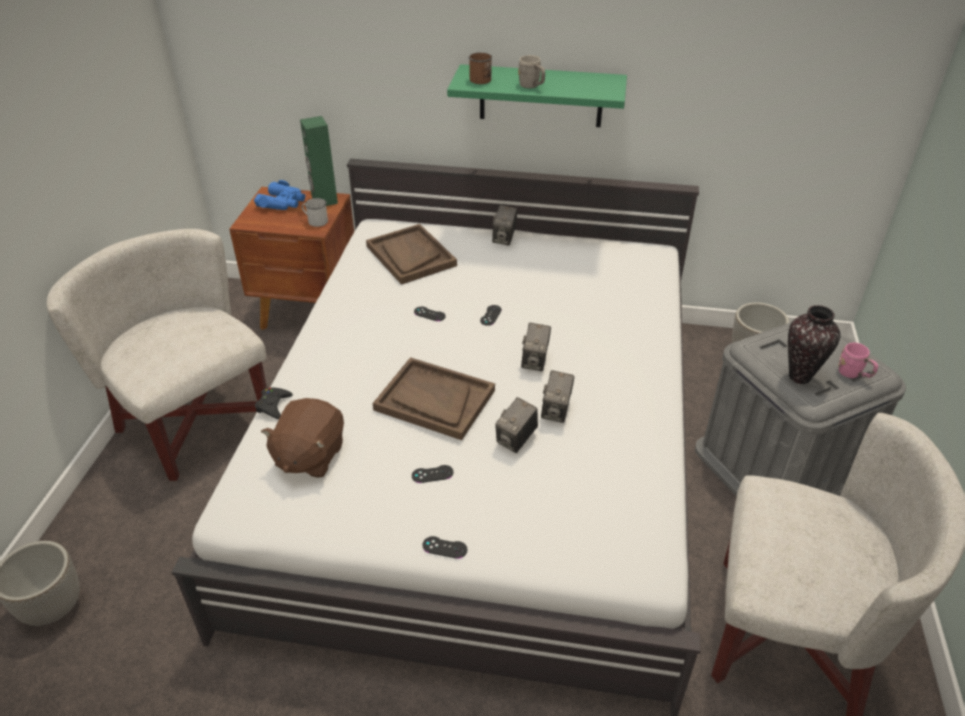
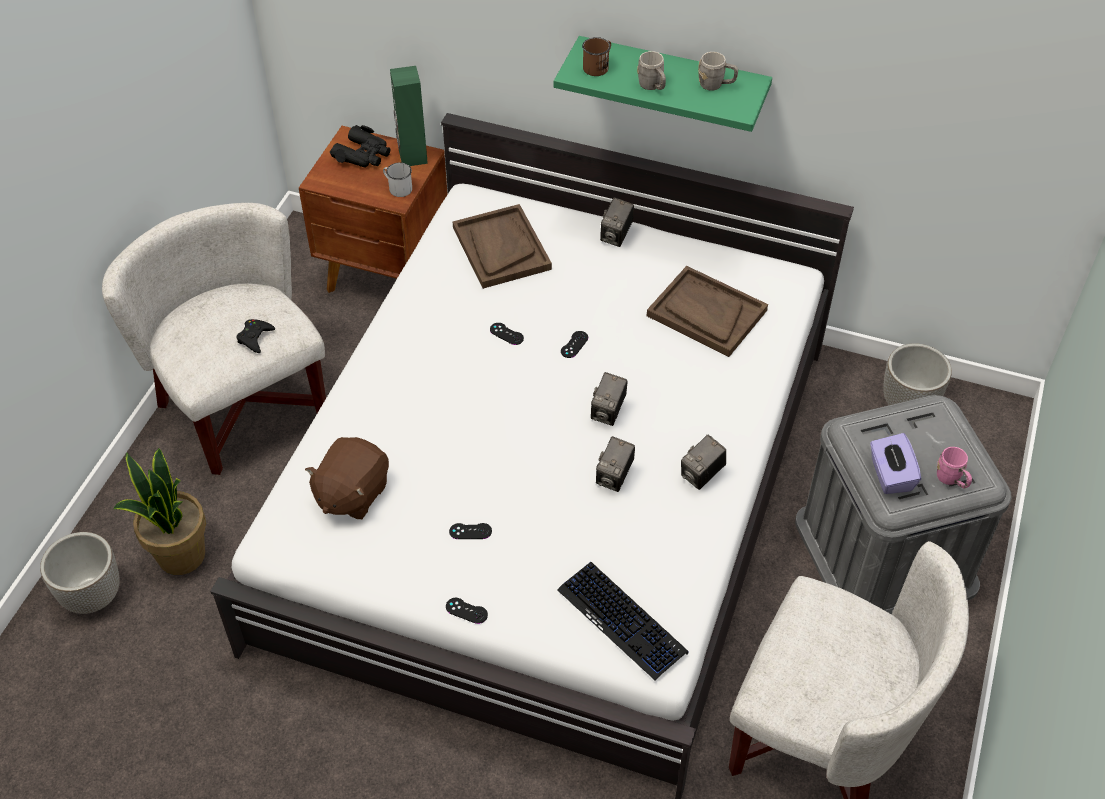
camera: 10 degrees right, 10 degrees up
(142, 556) = (180, 555): none -> potted plant
(273, 406) = (323, 429): black game controller -> black game controller (255, 338)
(282, 203) = (363, 154): blue binoculars -> black binoculars
(434, 400) = (489, 446): brown tray -> brown tray (706, 313)
(516, 440) = (564, 505): camera -> camera (702, 475)
(584, 82) = (716, 85): none -> grey mug
(603, 535) = (622, 621): none -> keyboard
(800, 377) = (890, 475): vase -> purple tissue box

